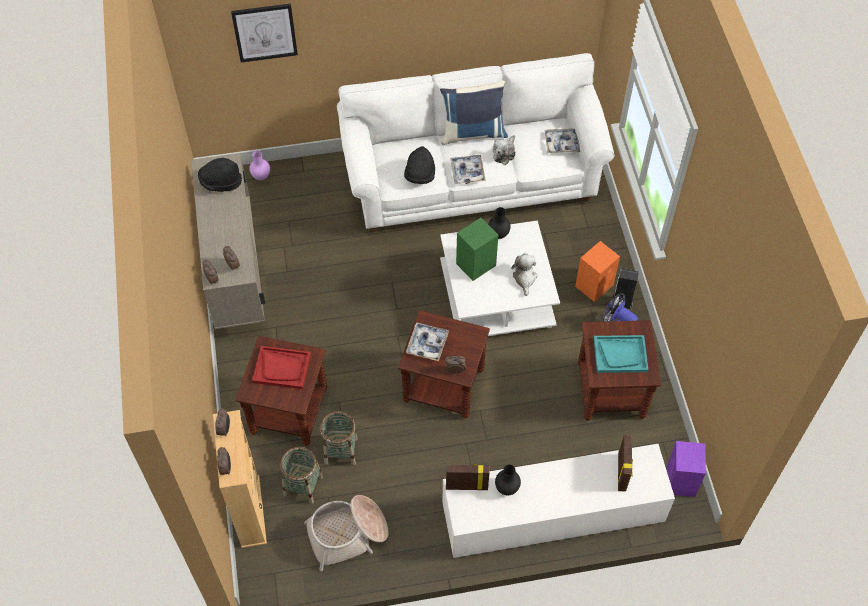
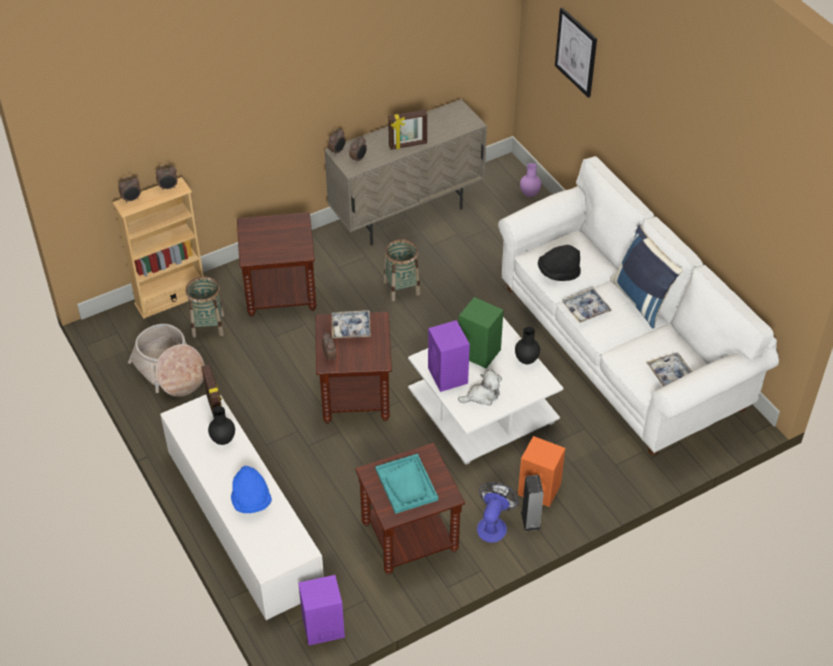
camera: 70 degrees right, 10 degrees down
(221, 182) = (446, 124): black hat -> none
(282, 368) = (281, 237): red tray -> none
(341, 450) = (254, 340): basket -> basket (402, 288)
(494, 295) = (448, 376): none -> purple speaker
(504, 153) = (629, 332): plush toy -> none
(584, 482) = (251, 501): none -> blue hat
(622, 472) = (275, 531): picture frame -> picture frame (408, 145)

